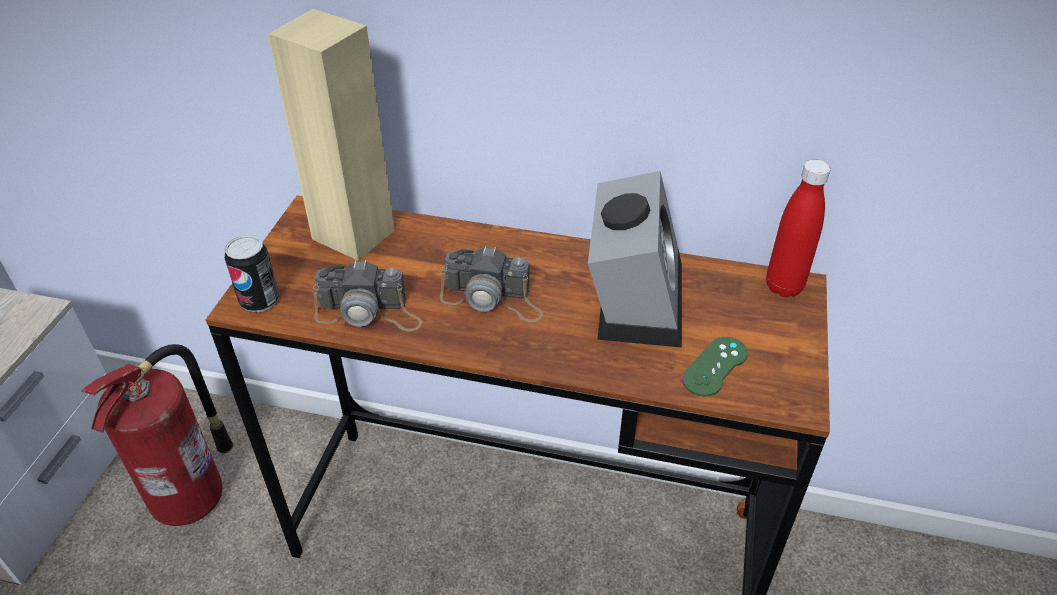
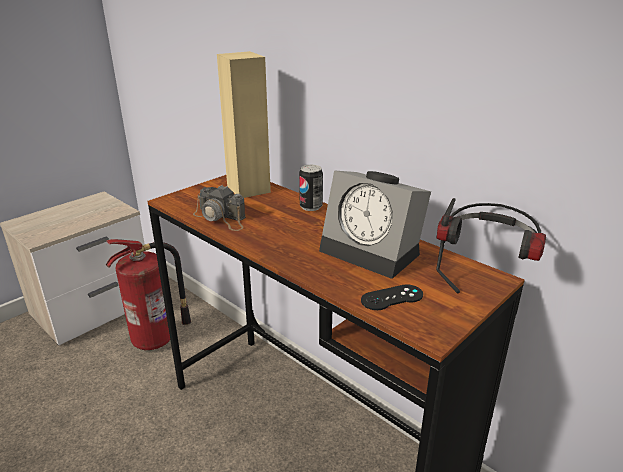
camera: 30 degrees right, 15 degrees down
(260, 301) = (177, 200): can -> can (311, 207)
(492, 299) = (290, 230): camera -> none
(634, 296) = (374, 252): alarm clock -> alarm clock turned 90 degrees clockwise
(715, 366) = (392, 298): green game controller -> black game controller
(783, 287) = (484, 276): red bottle -> headphones

